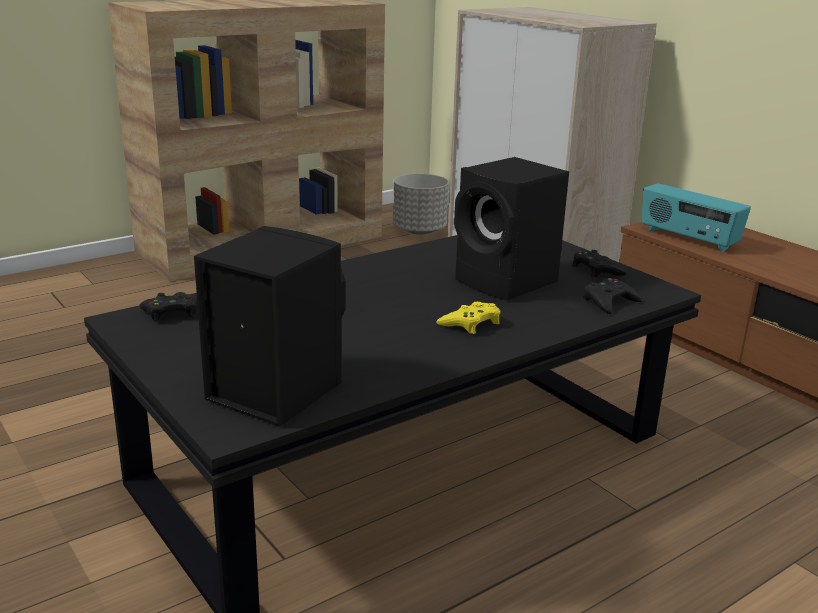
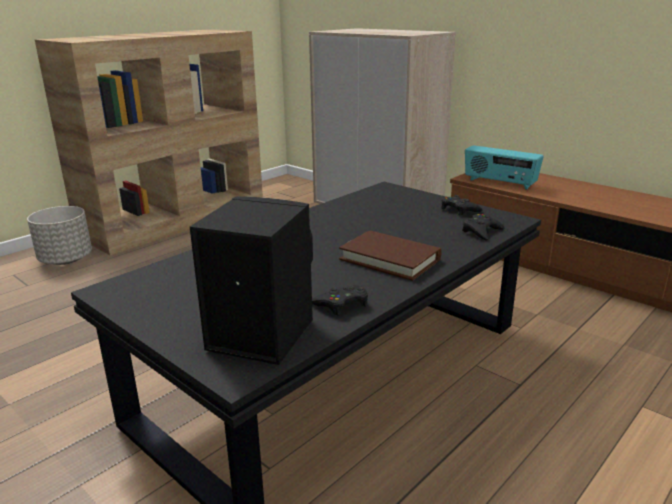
camera: 10 degrees left, 0 degrees up
(172, 312) = (146, 279): black game controller -> black game controller (342, 304)
(419, 231) = (289, 198): grey planter -> grey planter (66, 260)
(471, 323) = (390, 259): yellow game controller -> brown book
(508, 282) = (401, 225): black speaker -> none

